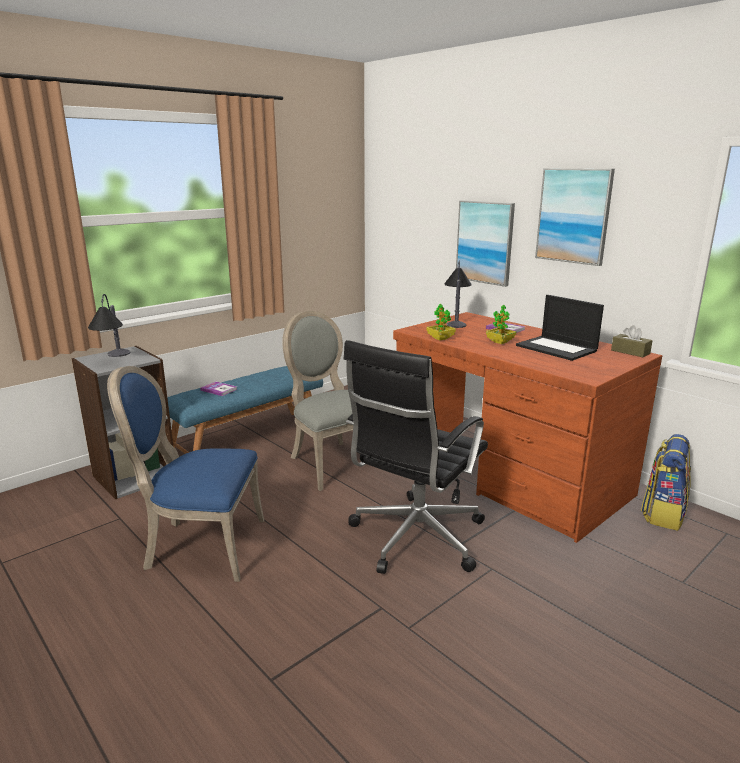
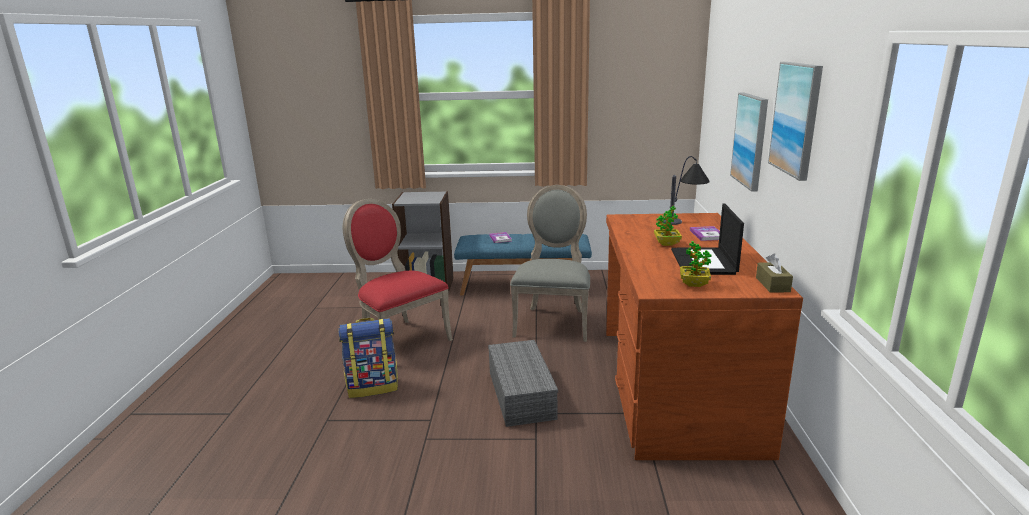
camera: 45 degrees right, 0 degrees up
(114, 360) = (417, 198): table lamp -> none
(200, 546) = (399, 339): blue chair -> red chair
(414, 538) = (519, 394): black office chair -> grey storage box
(440, 338) = (624, 229): potted plant -> potted plant (694, 284)
(662, 514) = (774, 487): backpack -> backpack (373, 387)

